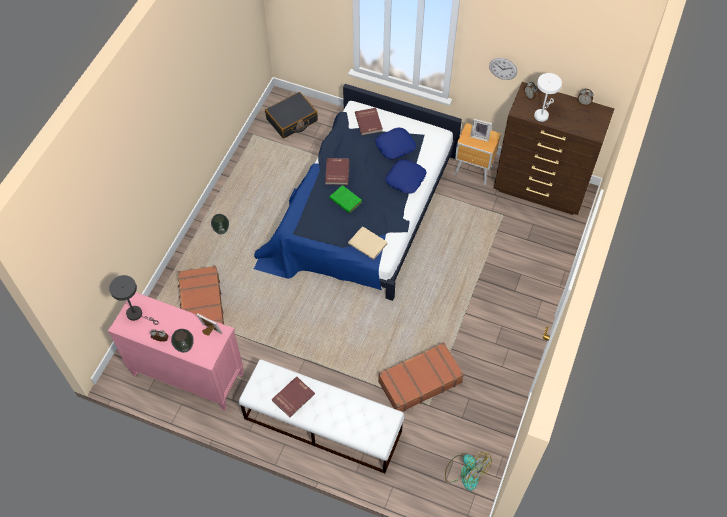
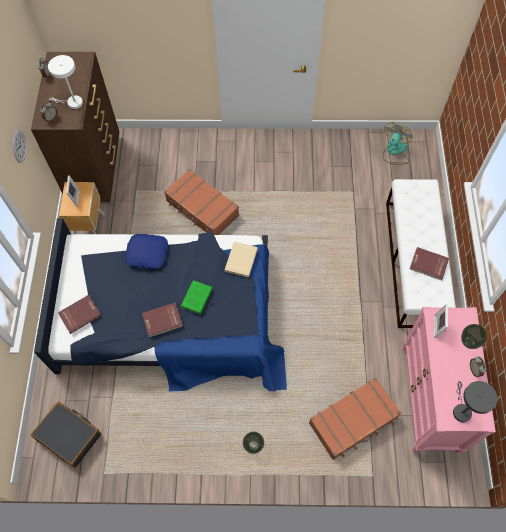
camera: 110 degrees left, 5 degrees up
(395, 146) = (105, 277): blue pillow -> none
(419, 381) = (335, 204): brown suitcase -> brown suitcase (202, 209)

